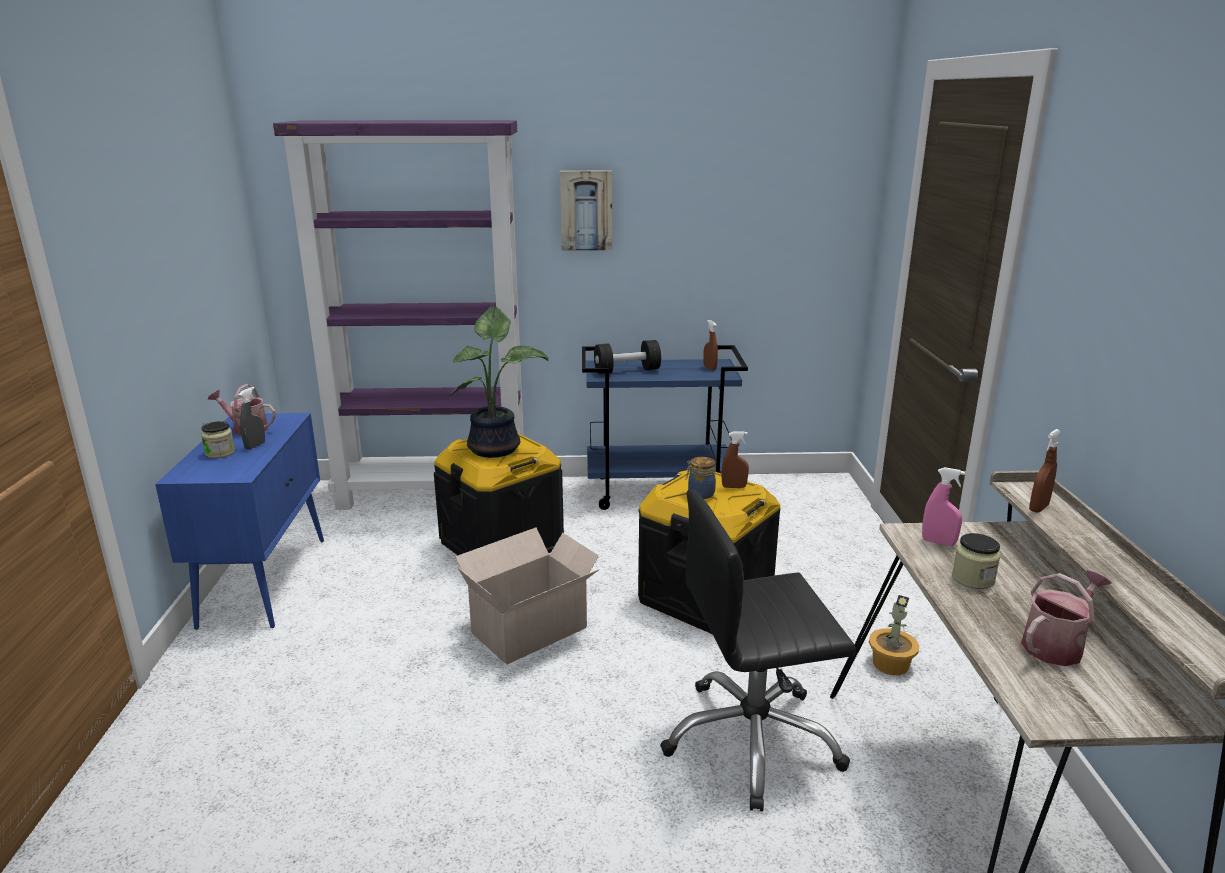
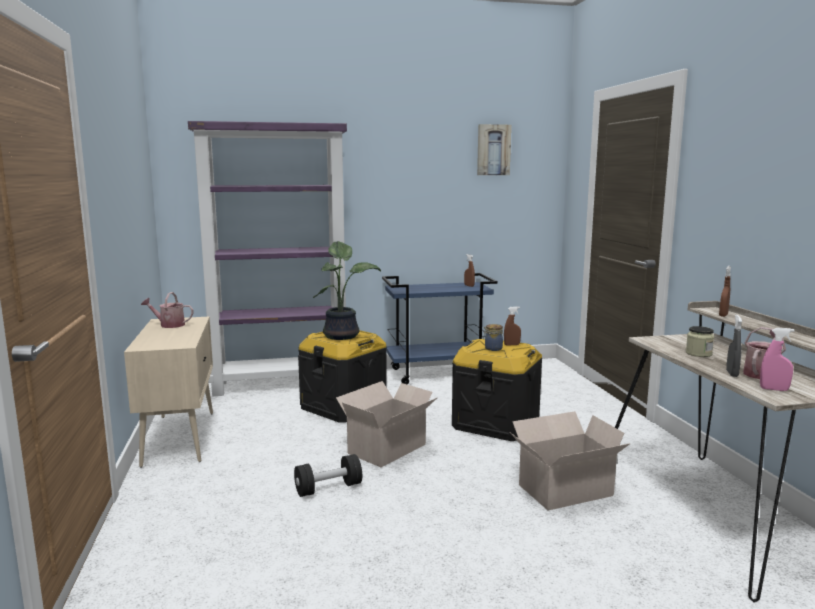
camera: 10 degrees left, 10 degrees down
(220, 453) = (160, 336): jar -> none
(255, 446) = (183, 332): grey spray bottle -> grey spray bottle (732, 374)
(265, 580) = (180, 437): blue cabinet -> beige cabinet
(586, 210) = (384, 185): picture -> picture (493, 150)
(627, 371) = (416, 289): black dumbbell -> black dumbbell (328, 488)
(752, 741) = (562, 490): black office chair -> cardboard box
(891, 664) = (629, 447): potted plant -> none
(938, 542) = (668, 342): pink spray bottle -> pink spray bottle (774, 389)

